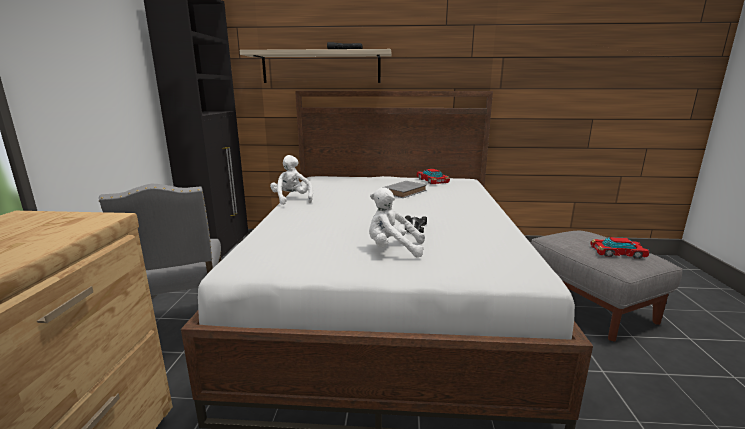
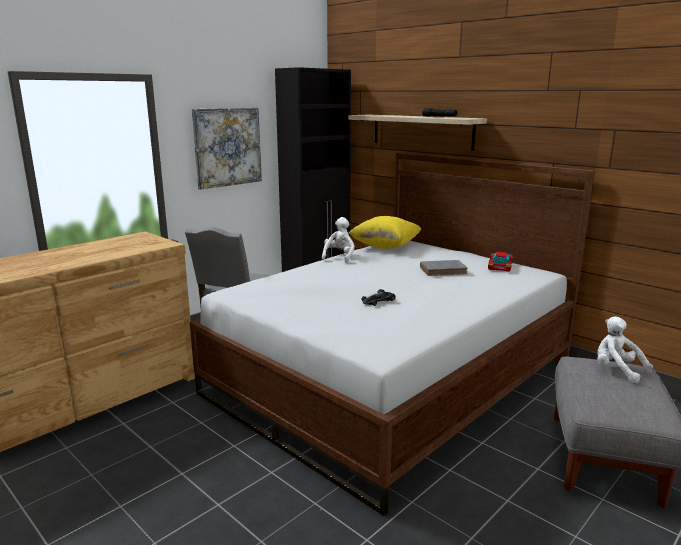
camera: 40 degrees right, 0 degrees up
(99, 80) = (227, 147): none -> picture
(315, 183) = (385, 246): none -> yellow pillow
(393, 249) = (328, 310): white plush toy -> white plush toy (617, 370)
(618, 253) = (618, 396): toy car -> none

